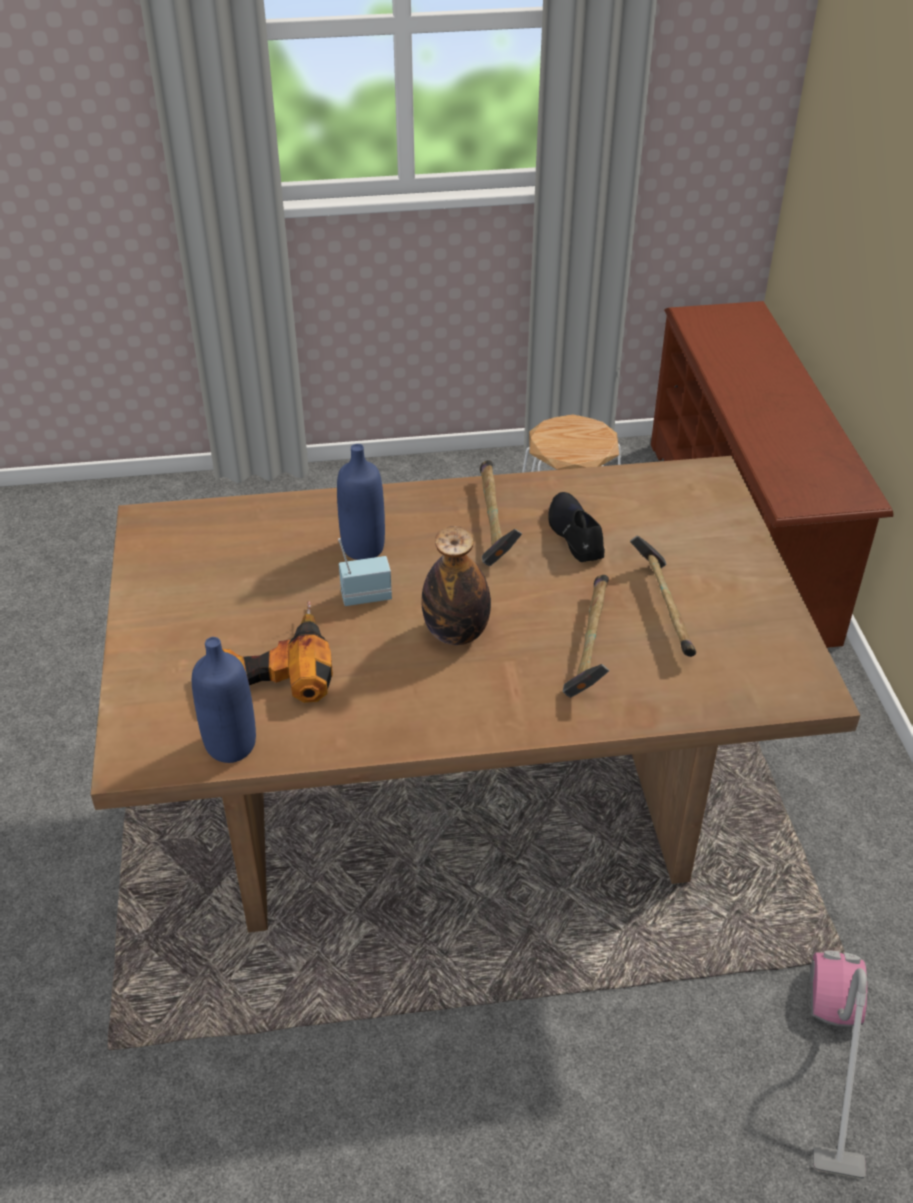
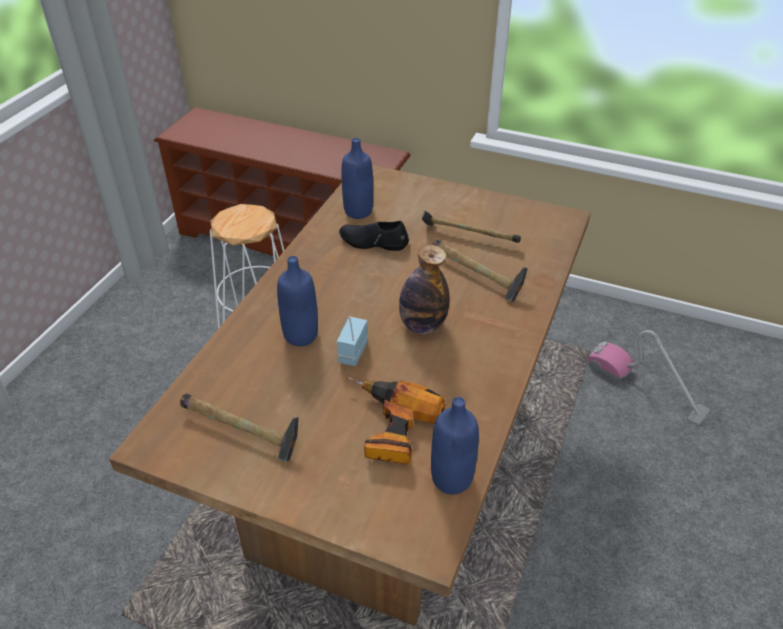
camera: 60 degrees left, 0 degrees up
(492, 524) = (332, 270): hammer -> hammer (242, 433)
(623, 498) = (358, 211): none -> blue bottle

